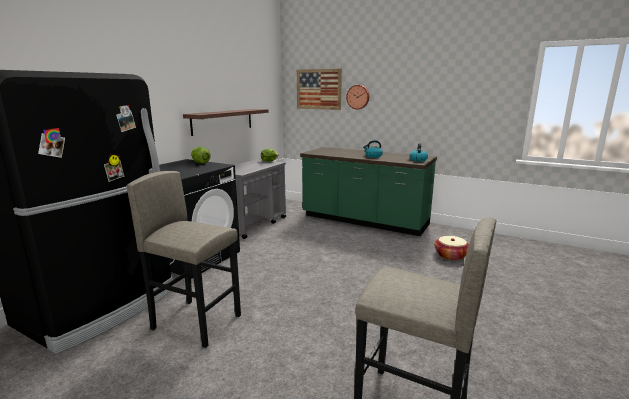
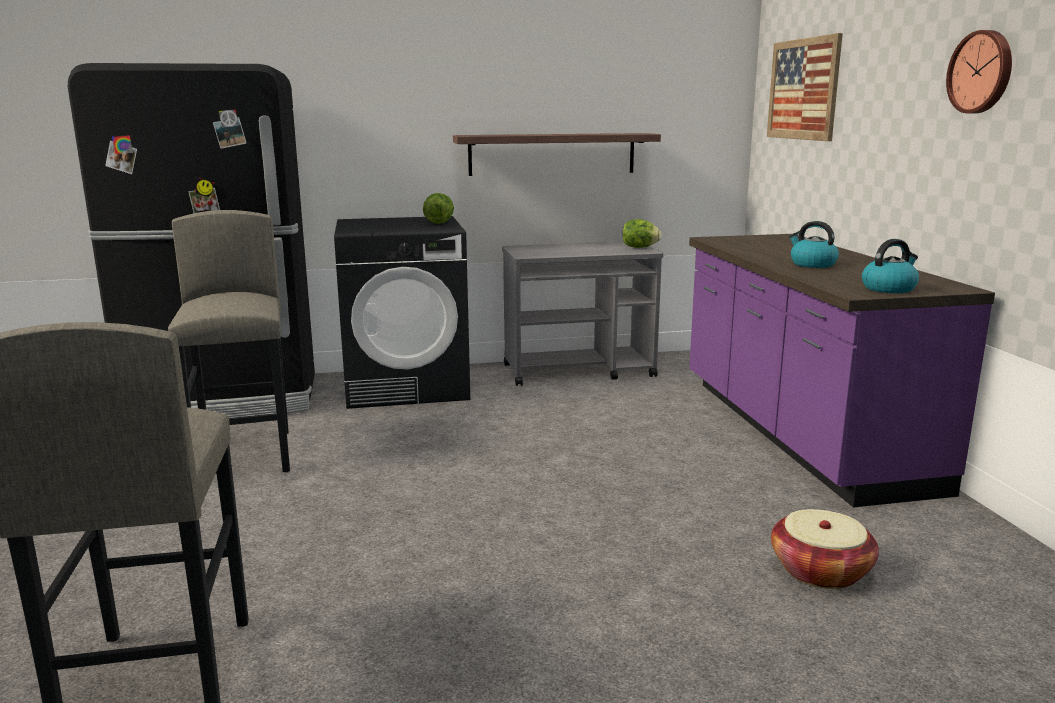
camera: 50 degrees right, 0 degrees up
(358, 97) = (862, 107): wall clock -> wall clock (982, 72)
(364, 220) = (798, 432): green counter -> purple counter

